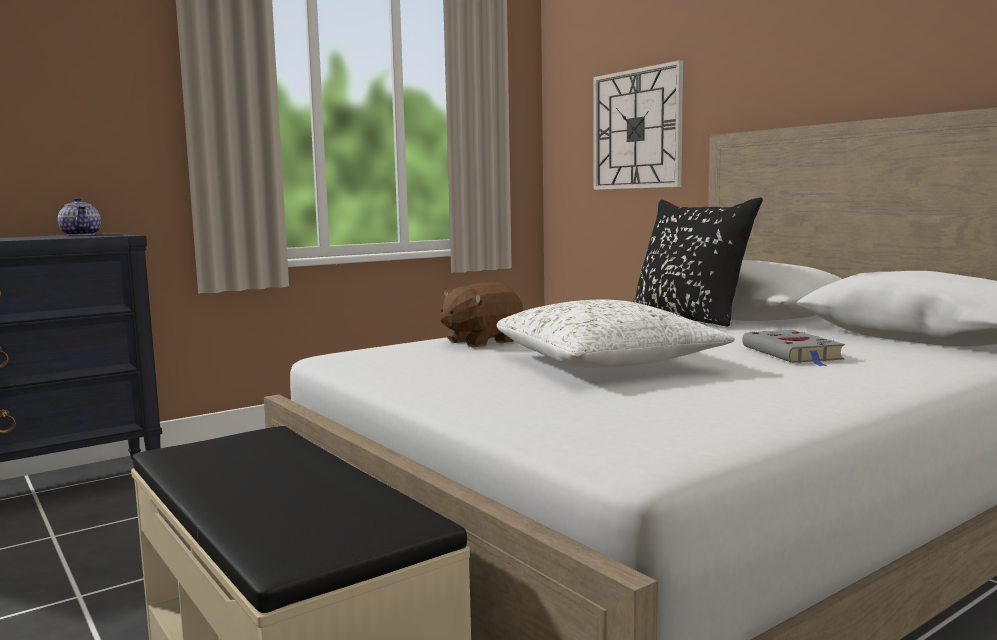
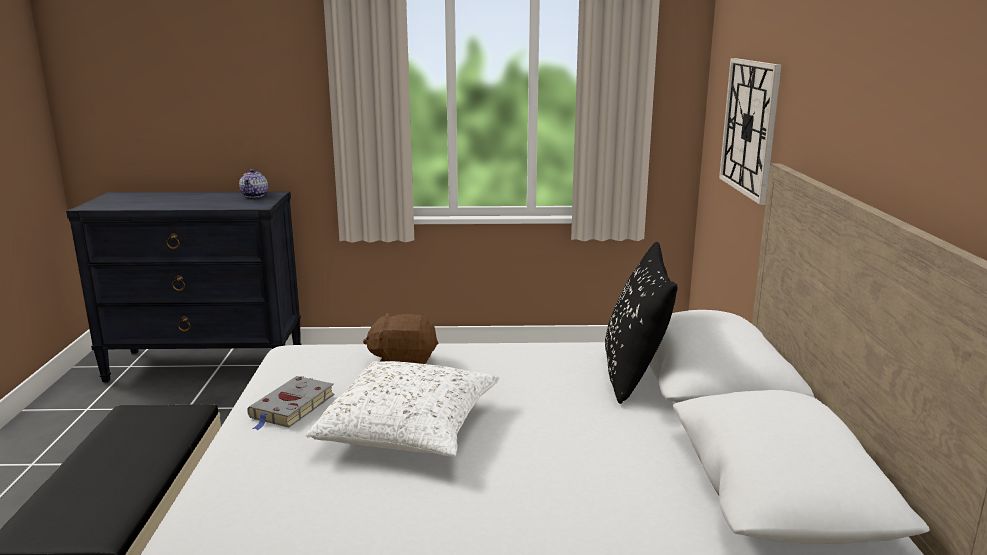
camera: 35 degrees right, 10 degrees up
(793, 354) = (566, 472): grey book -> grey book (291, 407)

